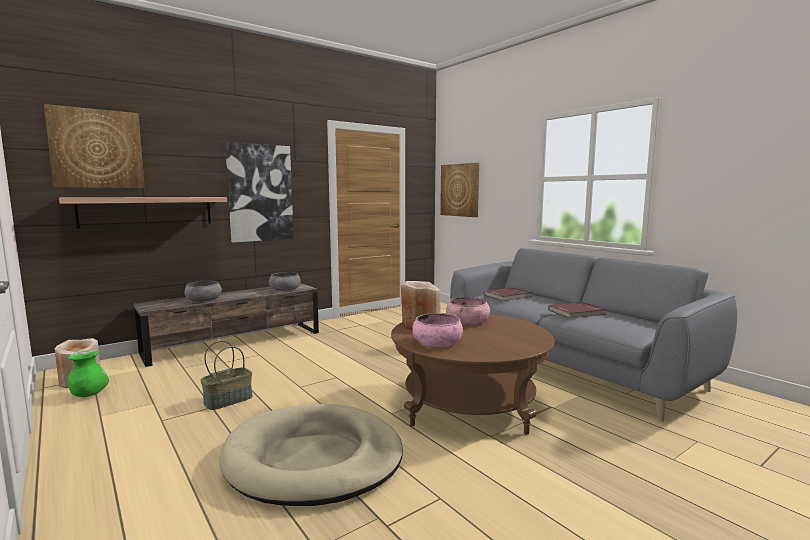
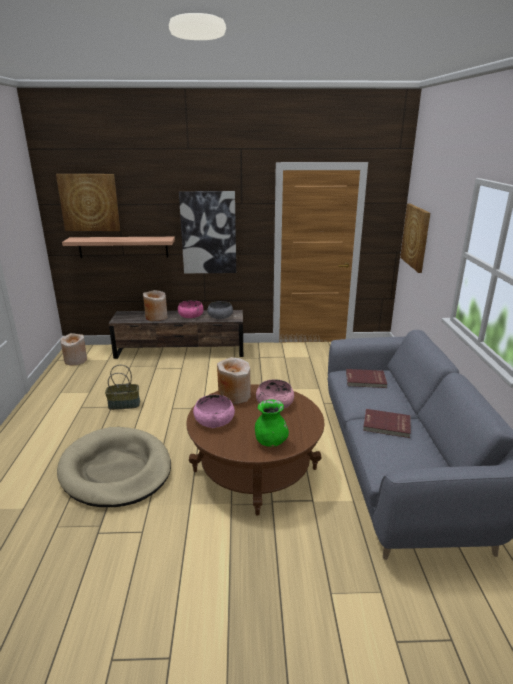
camera: 35 degrees right, 15 degrees up
(89, 395) = (69, 373): green vase -> green vase (270, 442)
(203, 299) = (156, 317): grey bowl -> beige vase
(248, 293) = (191, 315): none -> pink bowl

